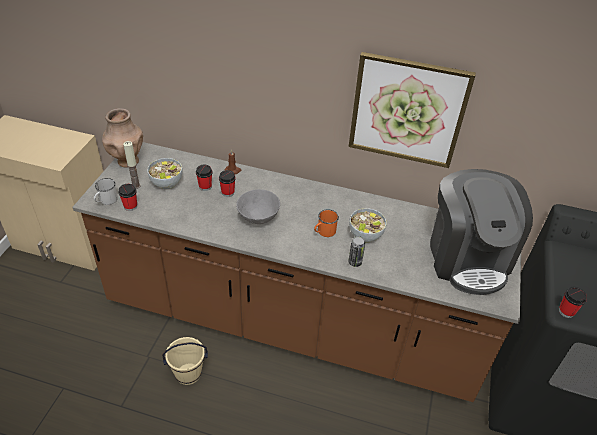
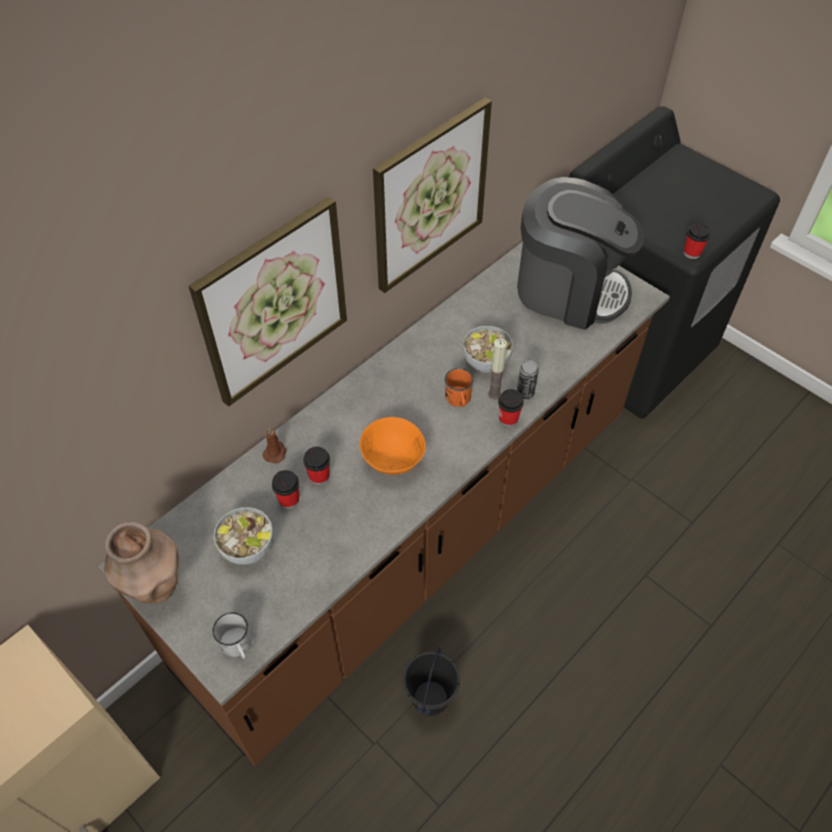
camera: 60 degrees left, 10 degrees up
(130, 206) = (273, 614): cup -> cup (508, 419)
(136, 186) = (227, 592): candle -> candle (494, 394)
(188, 373) = (429, 697): beige bucket -> black bucket
(257, 218) = (392, 460): grey bowl -> orange bowl
(270, 83) = (273, 302): none -> picture

